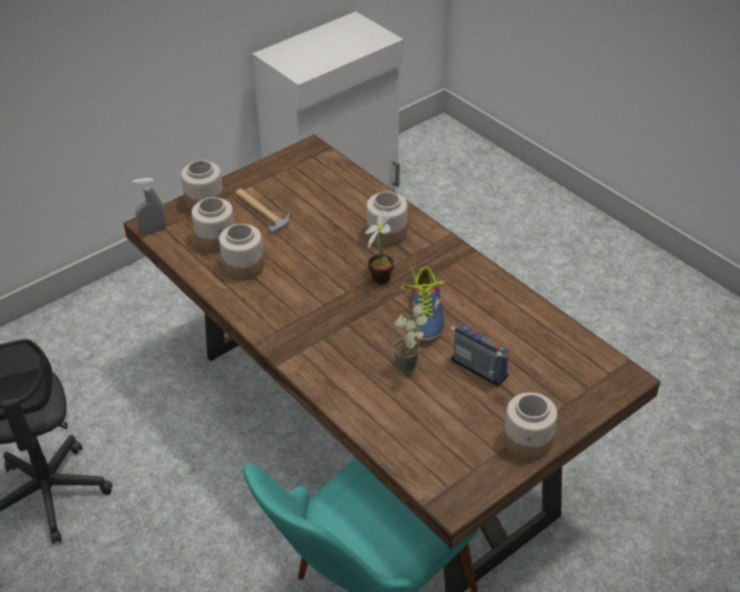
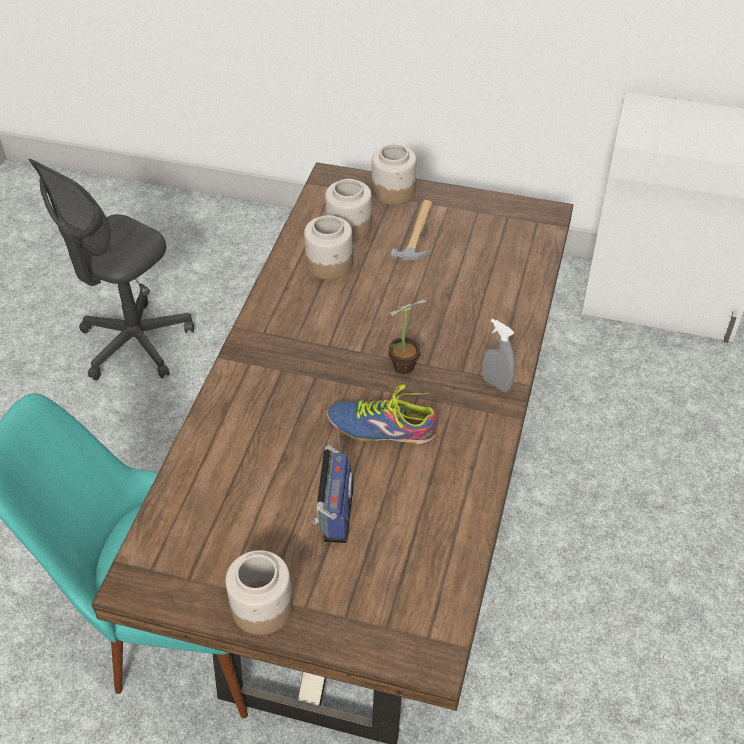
camera: 55 degrees right, 5 degrees up
(153, 230) = (323, 184): grey spray bottle -> grey spray bottle (496, 384)
(387, 233) = (476, 336): jar -> none
(410, 371) = (289, 457): potted plant -> none
(426, 314) = (382, 428): shoe -> shoe turned 45 degrees clockwise

